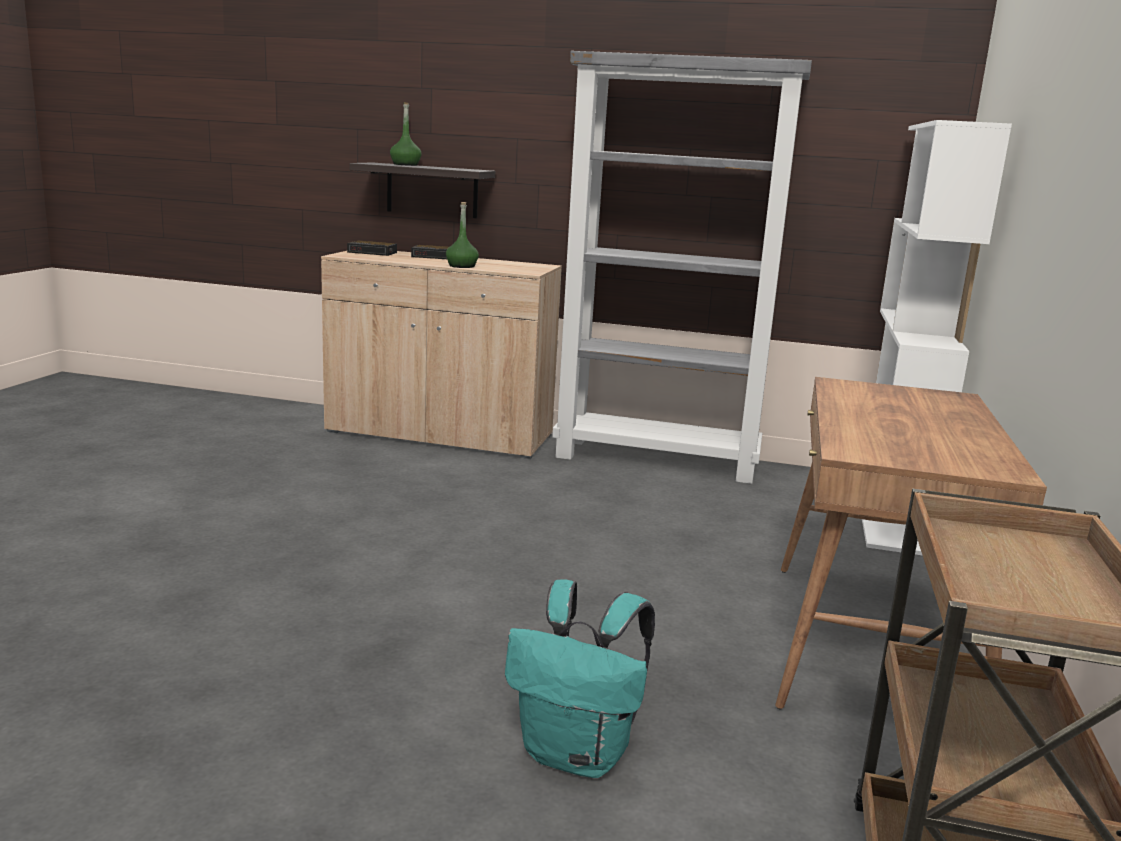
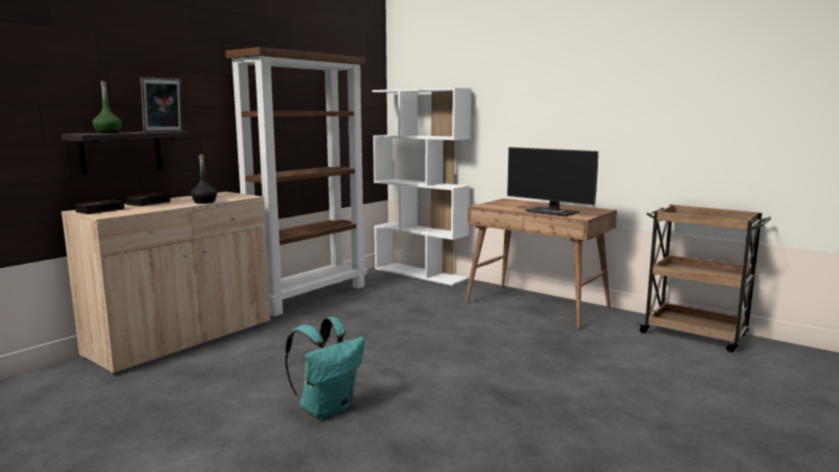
camera: 65 degrees left, 5 degrees down
(447, 169) = (165, 132): none -> picture frame
(462, 266) = (204, 202): green bottle -> black bottle
(578, 755) = (606, 367): turquoise backpack -> turquoise backpack (327, 409)
(658, 460) = (309, 296): grey bookcase -> brown bookcase
(866, 431) = (553, 212): none -> monitor

